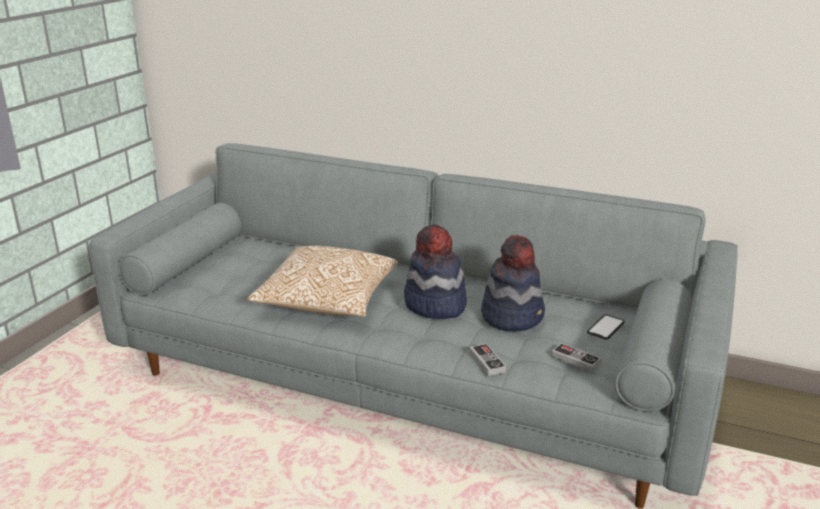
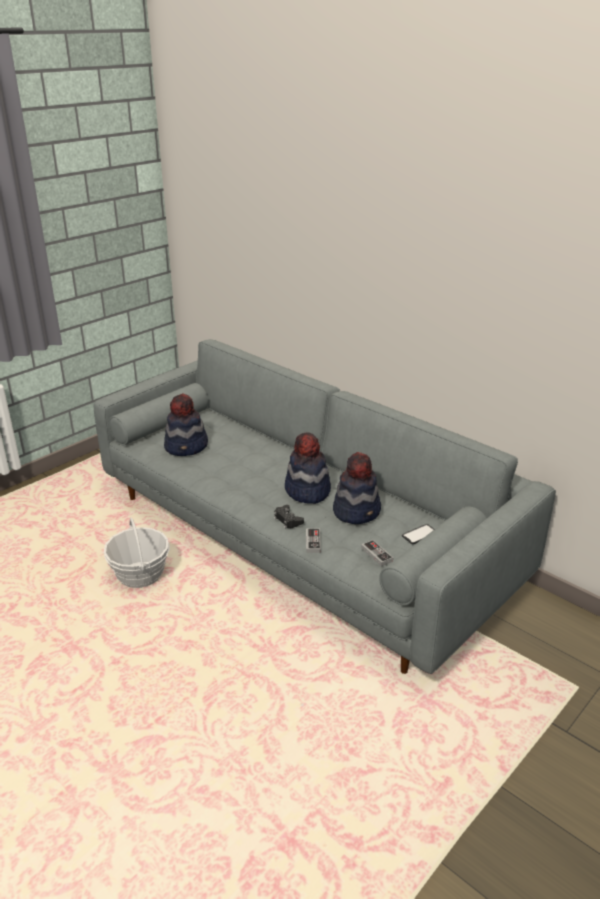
camera: 20 degrees right, 5 degrees up
(220, 470) = (140, 575): none -> basket
(239, 282) = (187, 446): none -> hat
(327, 301) = (236, 473): pillow -> none
(435, 342) = (287, 520): none -> black game controller

